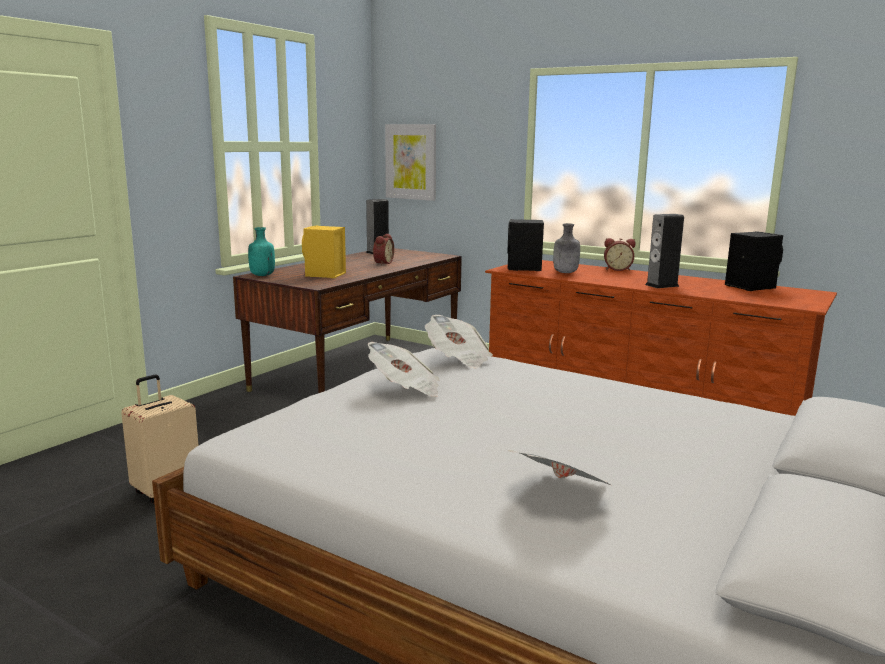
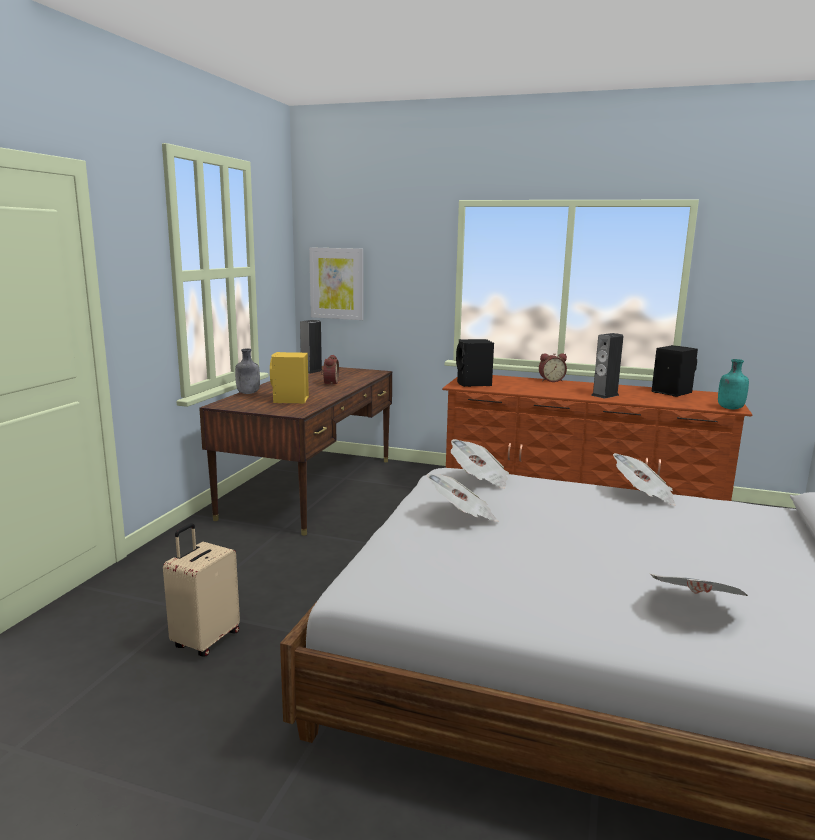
camera: 15 degrees left, 0 degrees up
(262, 275) = (228, 404): turquoise bottle -> turquoise bottle (729, 408)
(565, 272) = (513, 386): grey bottle -> grey bottle (248, 393)
(630, 389) = (643, 495): none -> newspaper

